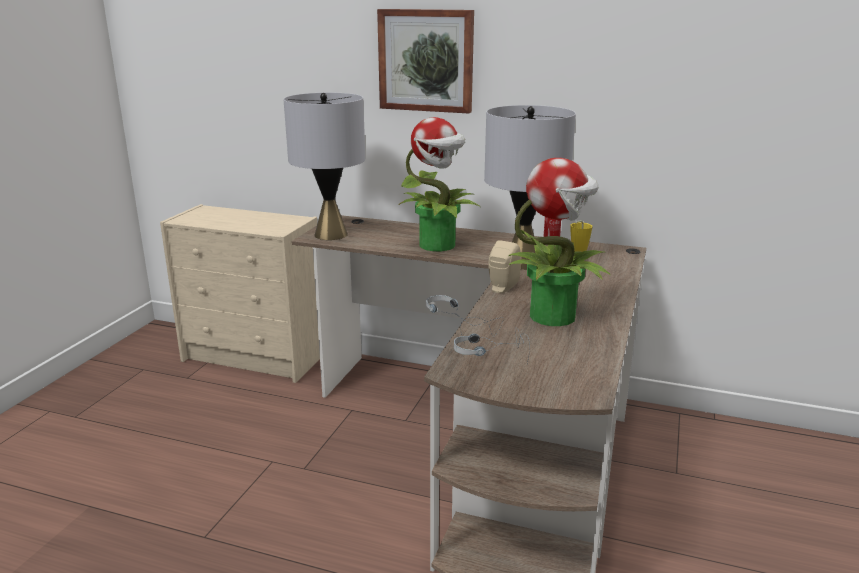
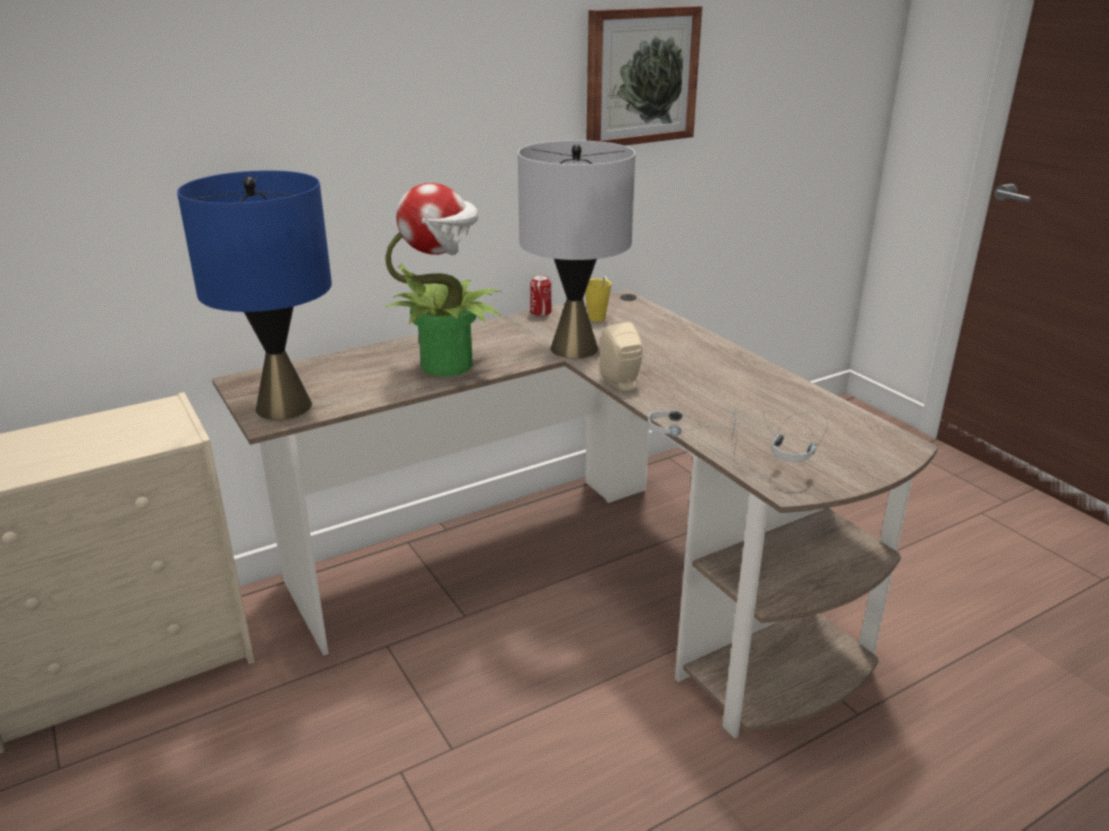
camera: 50 degrees left, 5 degrees up
(331, 234) = (283, 406): grey table lamp -> blue table lamp
(426, 60) = (335, 99): picture -> picture (640, 76)
(554, 316) = (723, 389): potted plant -> none

